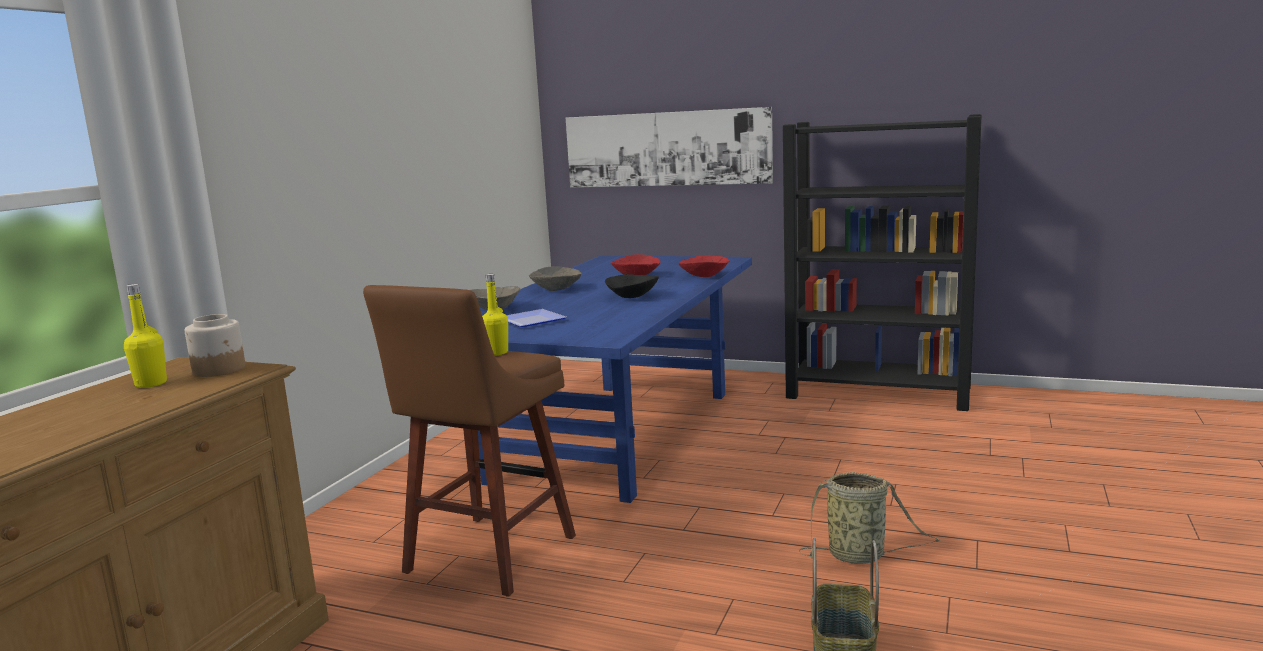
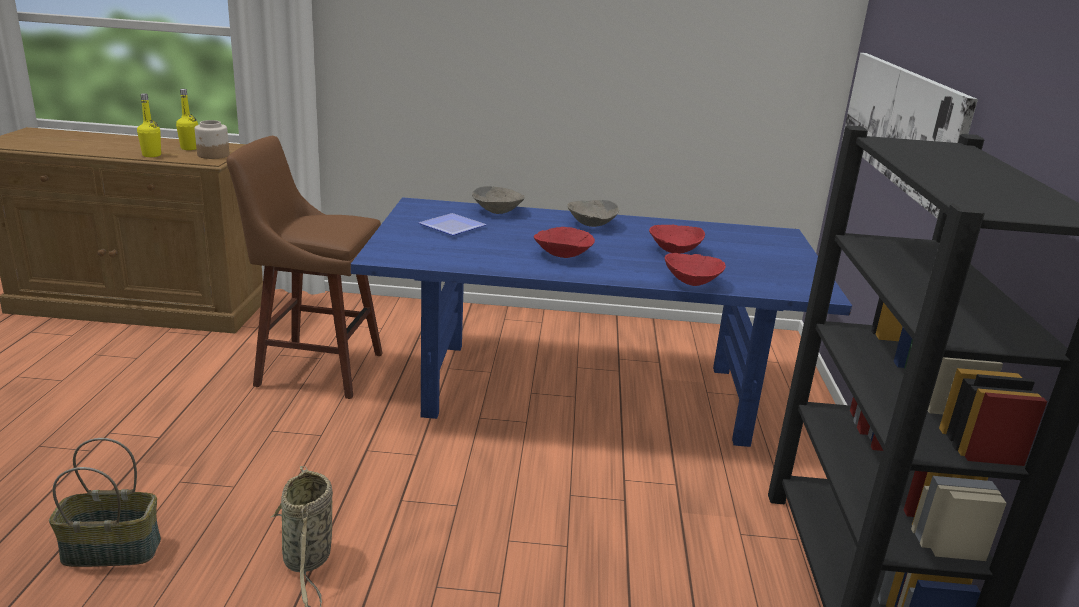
camera: 70 degrees right, 10 degrees up
(496, 352) = (347, 227): yellow bottle -> yellow bottle (151, 155)
(632, 297) = (562, 255): black bowl -> red bowl

